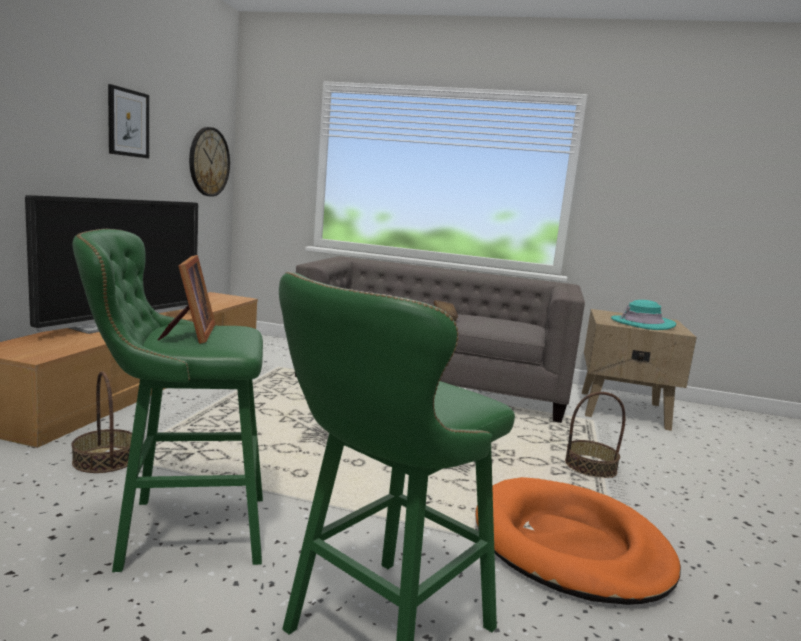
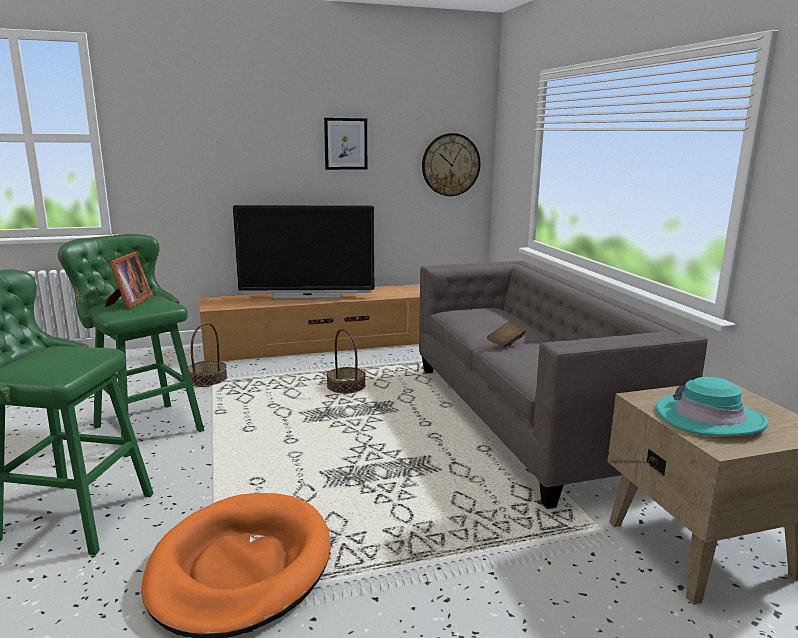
camera: 60 degrees right, 5 degrees up
(190, 334) = (129, 302): picture frame -> picture frame turned 45 degrees counterclockwise
(590, 467) = (440, 551): basket -> basket (346, 386)

